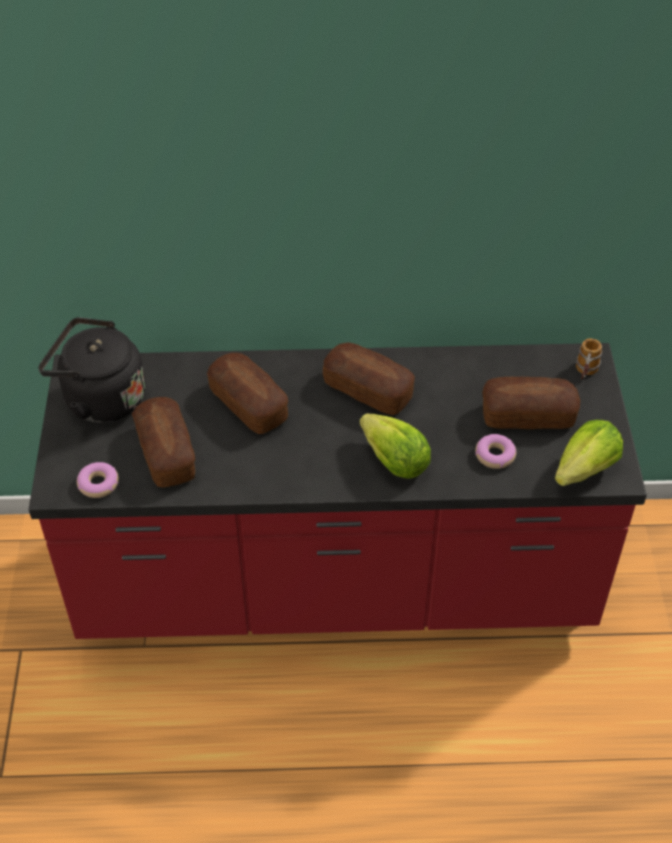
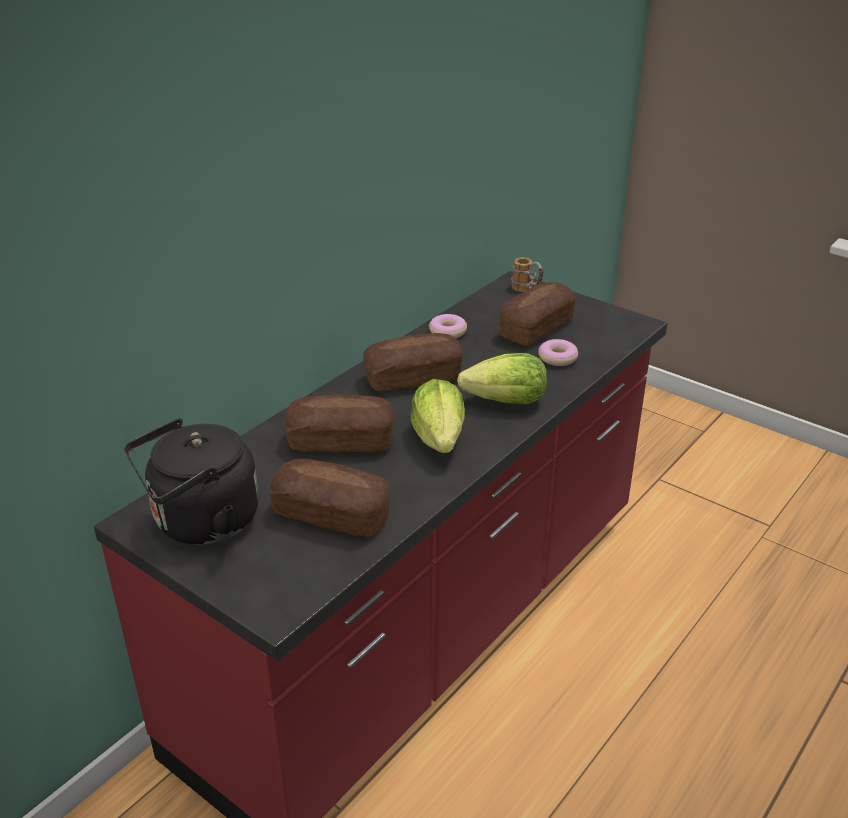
camera: 50 degrees left, 15 degrees down
(98, 484) = (311, 577): donut -> donut (448, 332)
(585, 469) = (617, 331): lettuce -> lettuce (439, 438)

